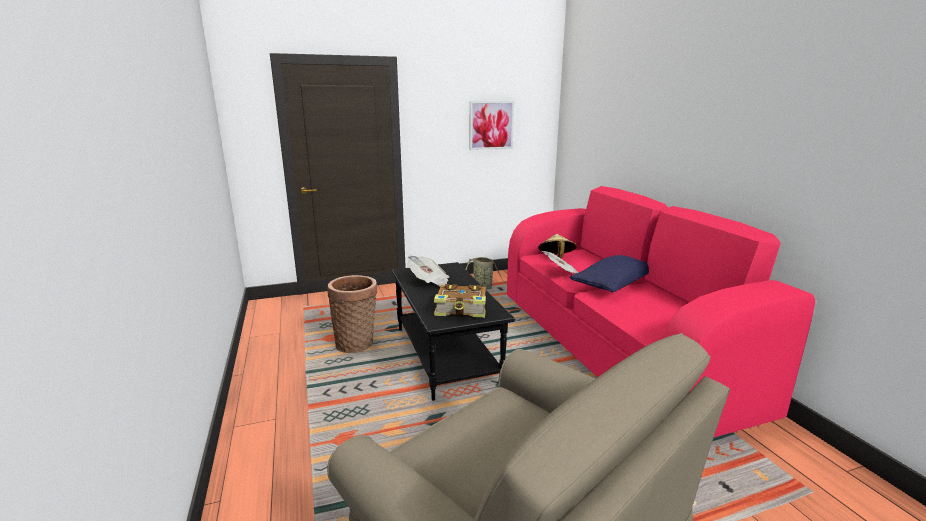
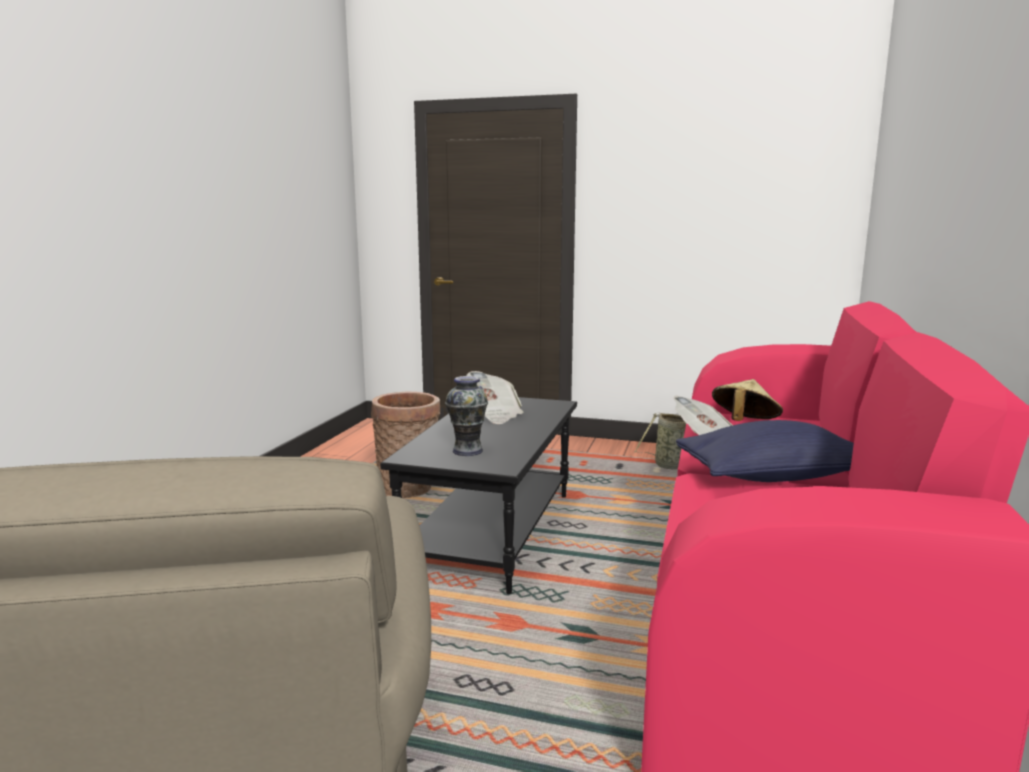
camera: 35 degrees right, 5 degrees down
(462, 309) = (468, 451): book -> vase
(491, 125) = (729, 197): picture -> none

